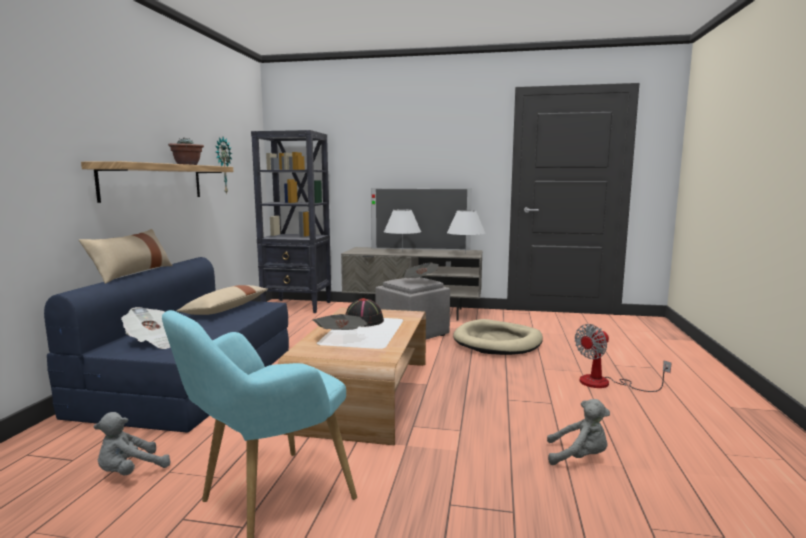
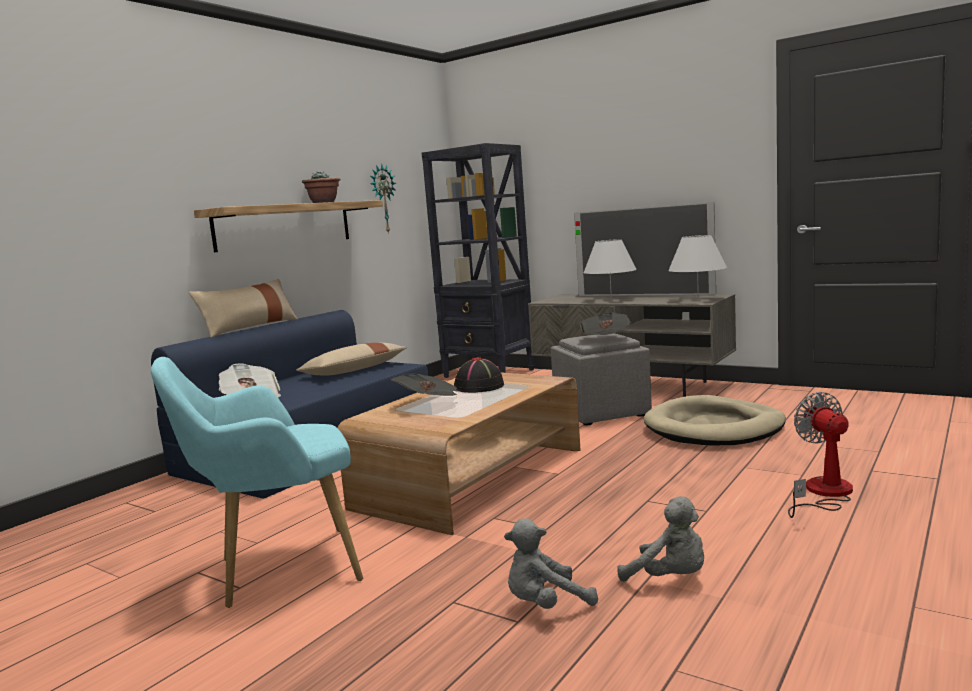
camera: 25 degrees right, 0 degrees up
(130, 472) = (189, 527): grey plush toy -> grey plush toy (546, 604)
(605, 383) = (823, 494): fan -> fan turned 90 degrees clockwise

